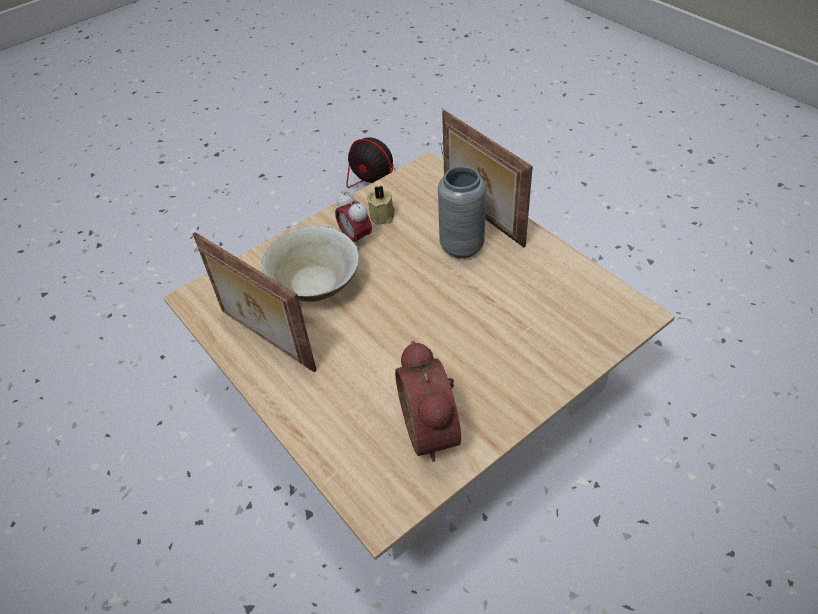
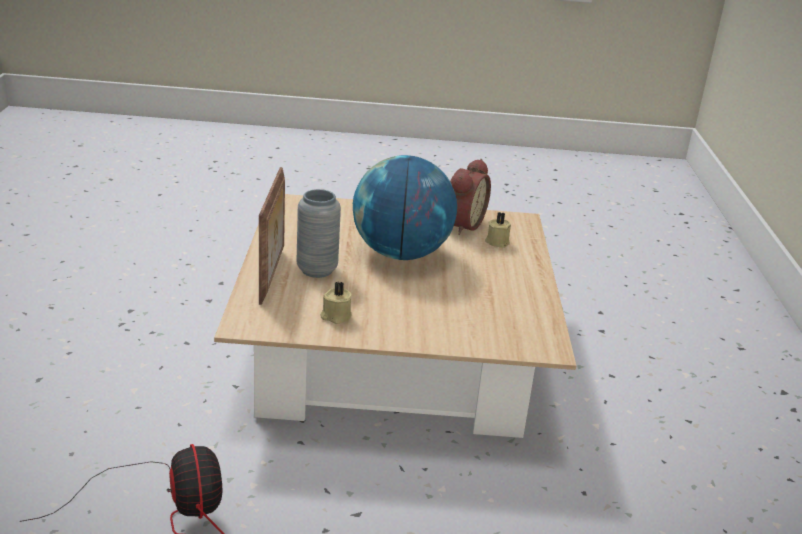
camera: 145 degrees left, 20 degrees down
(265, 341) = (517, 299): picture frame -> none
(316, 285) = (447, 306): beige bowl -> none
(356, 238) = (379, 315): alarm clock -> none
(363, 426) = (497, 242): none -> beige candle
(428, 321) = (401, 254): none -> globe

